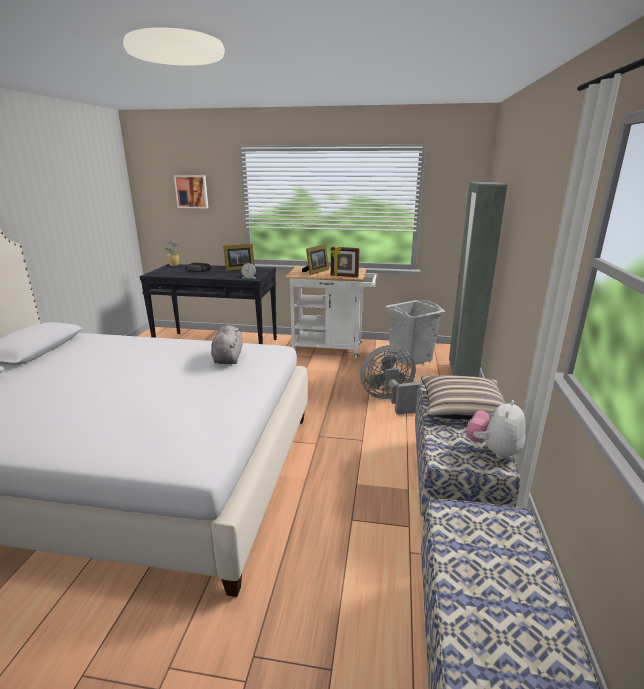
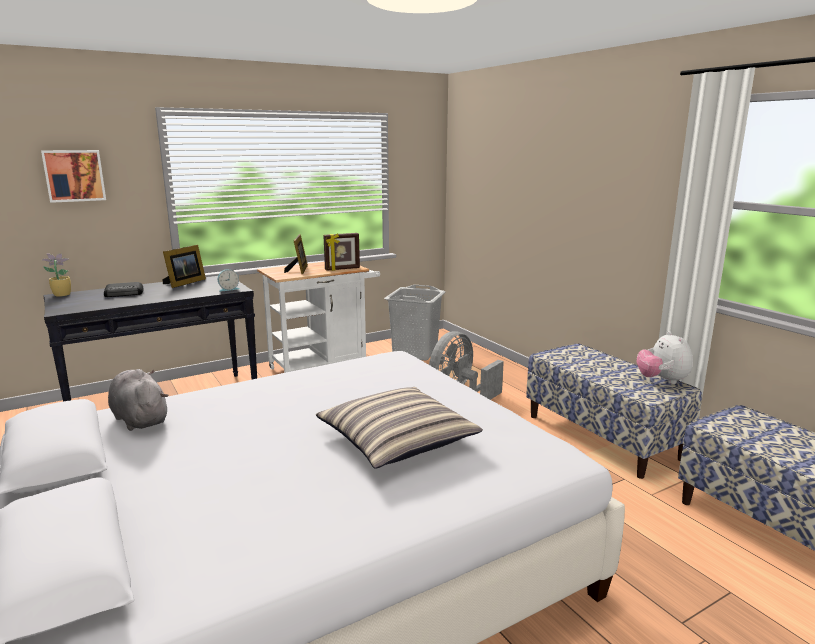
camera: 40 degrees left, 5 degrees down
(228, 358) = (370, 376): grey plush toy -> grey plush toy (139, 419)
(461, 375) = (479, 354): grey wardrobe -> none
(462, 407) = (592, 361): pillow -> pillow (396, 439)

